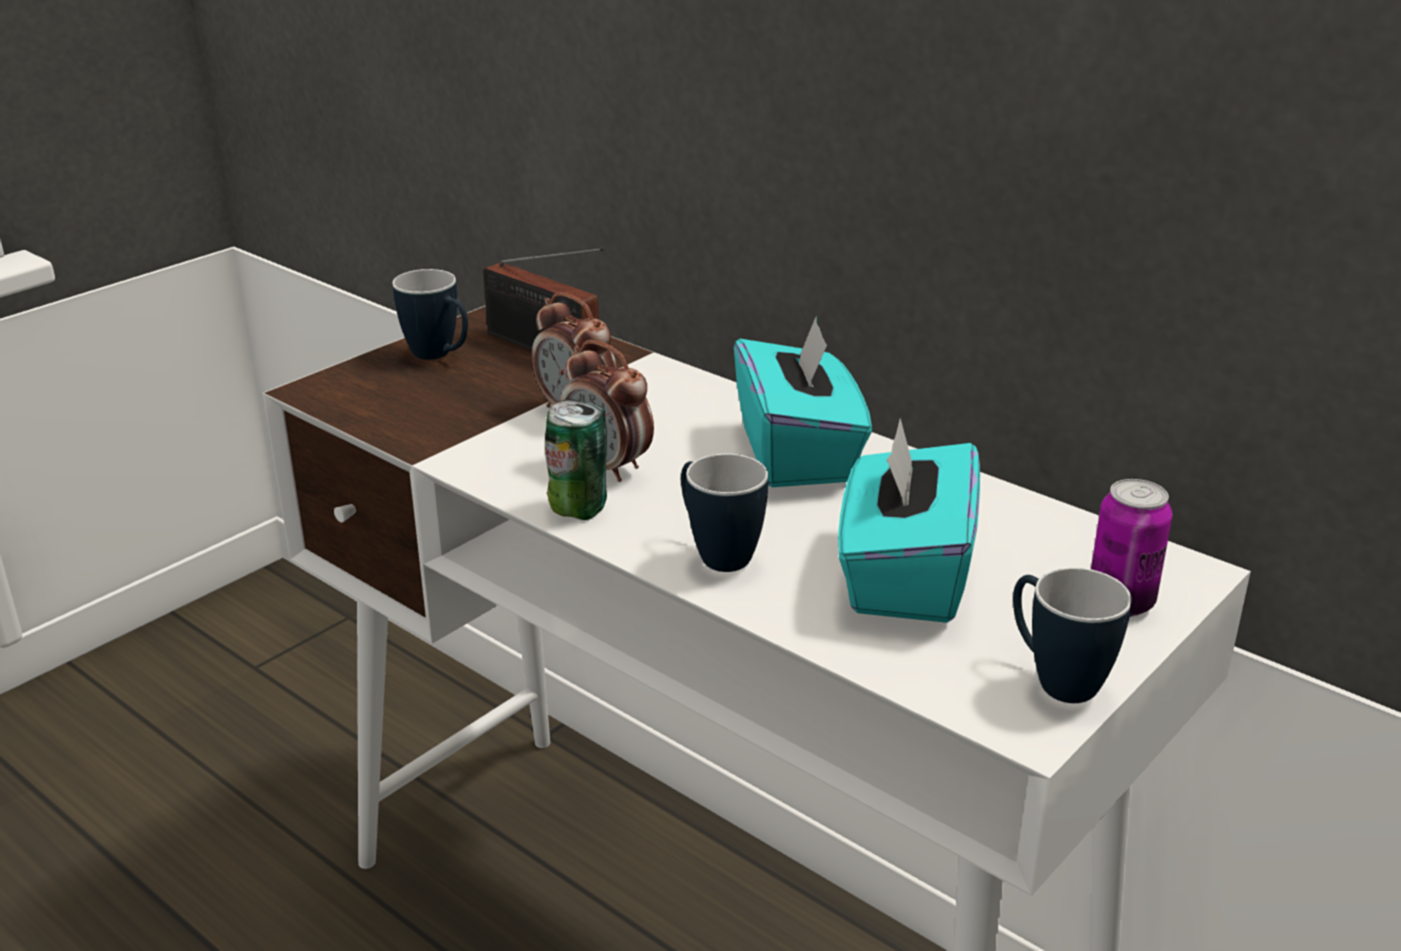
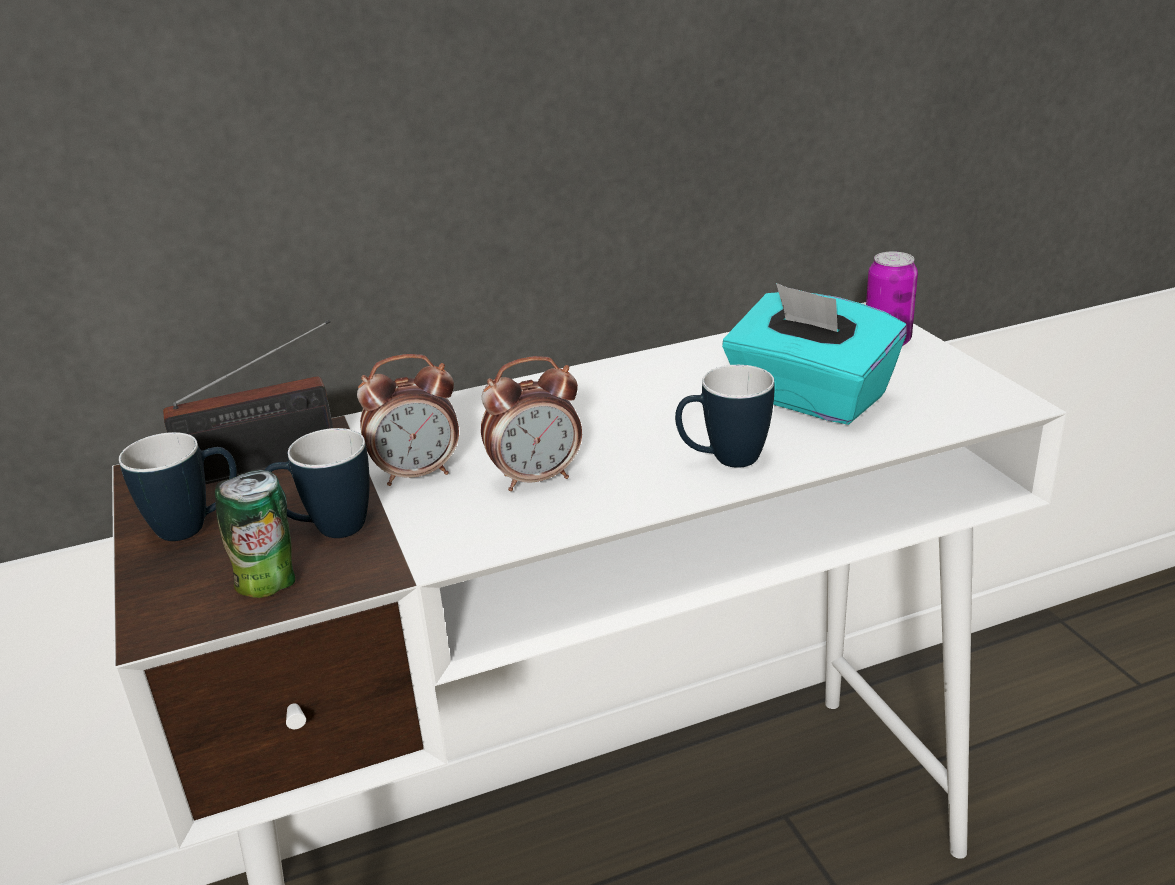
camera: 60 degrees left, 0 degrees up
(577, 509) = (595, 507): can -> can (269, 584)
(798, 454) = (598, 394): turquoise tissue box -> none
(1054, 680) = (963, 383): mug -> mug (327, 529)

